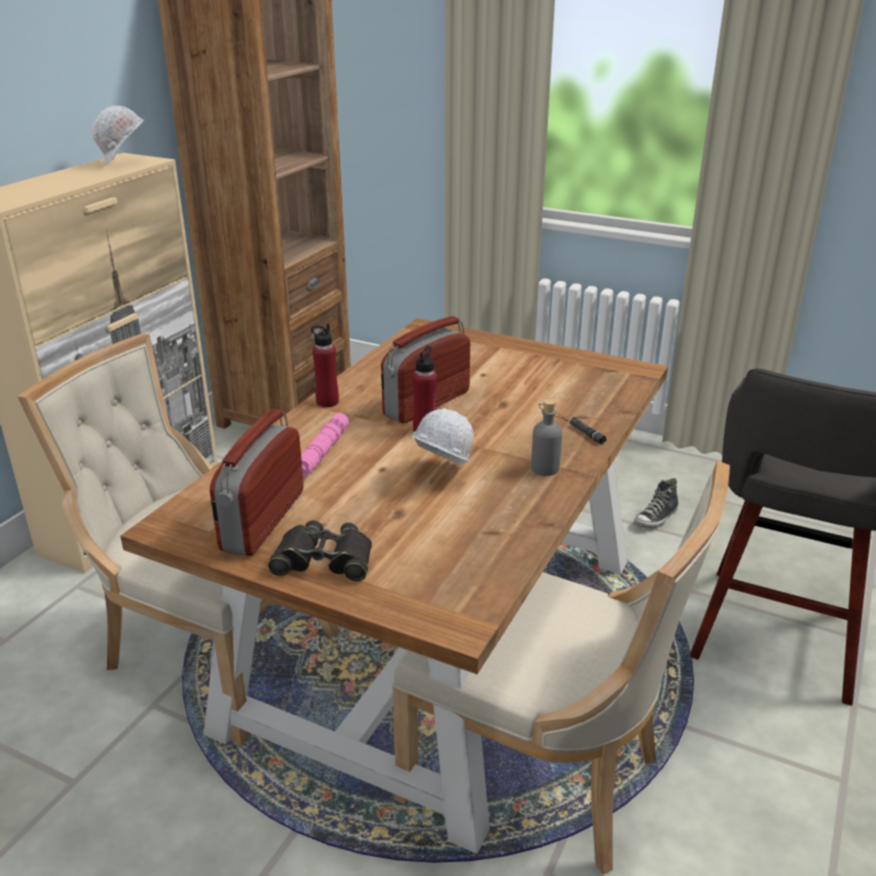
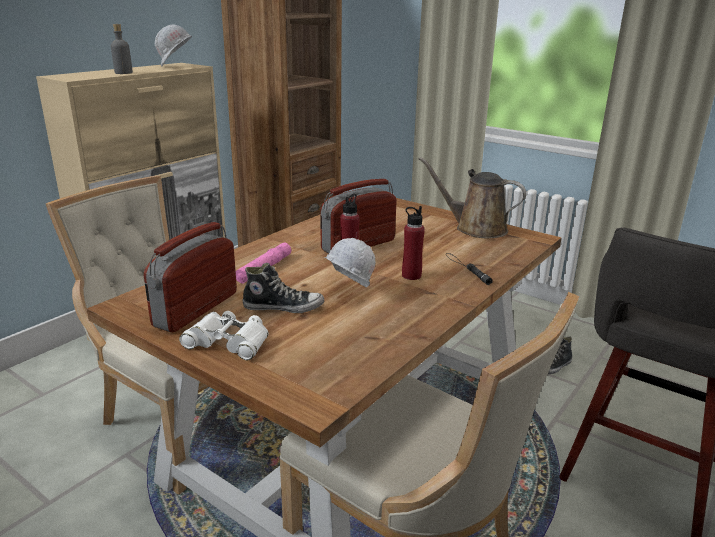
camera: 10 degrees right, 5 degrees down
(324, 560) = (228, 342): black binoculars -> white binoculars
(327, 402) = (283, 238): red bottle -> red bottle (411, 275)
(370, 504) = (283, 307): none -> shoe
(545, 468) = (434, 297): grey bottle -> grey bottle (123, 73)
(562, 363) = (475, 228): none -> brown watering can

